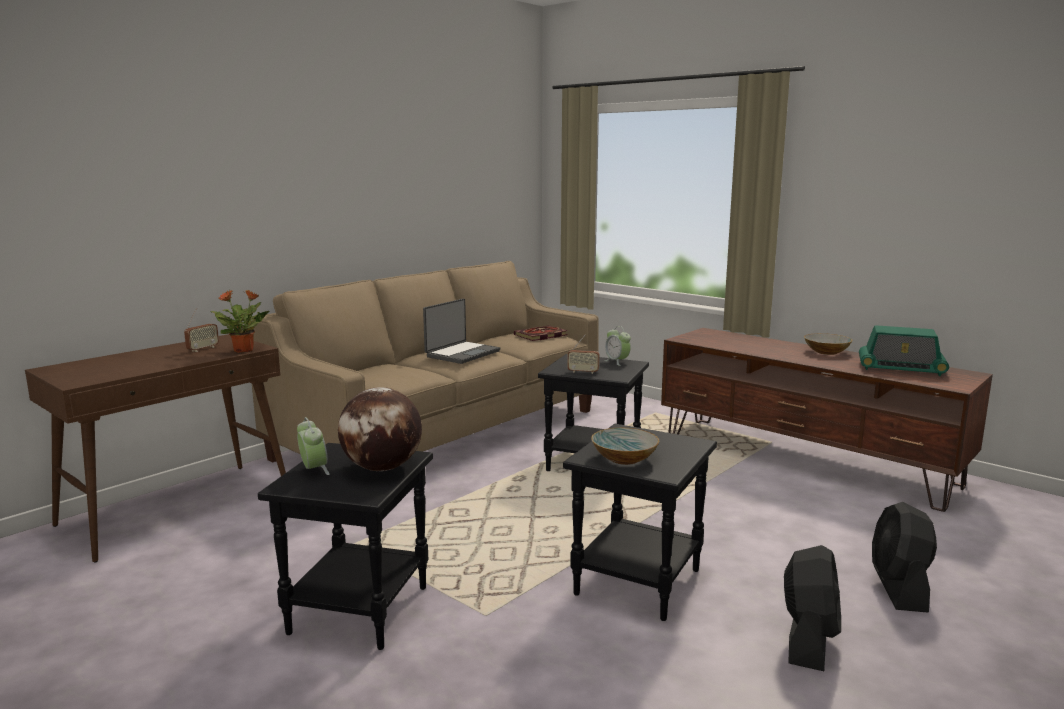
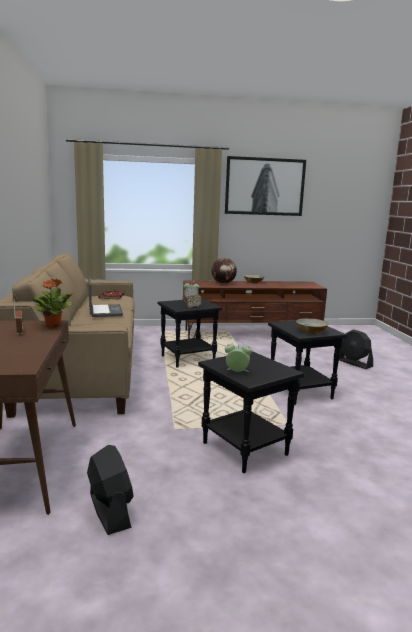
camera: 50 degrees left, 0 degrees up
(382, 468) = (257, 361): globe -> globe (223, 283)
(808, 639) = (369, 386): black fan -> black fan (109, 510)
(893, 143) = (265, 186): none -> picture
(901, 368) = (289, 284): radio -> none

